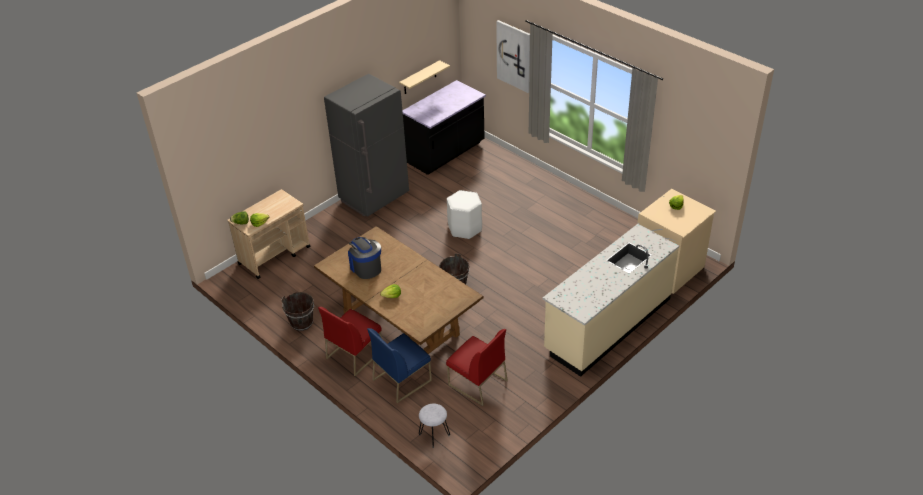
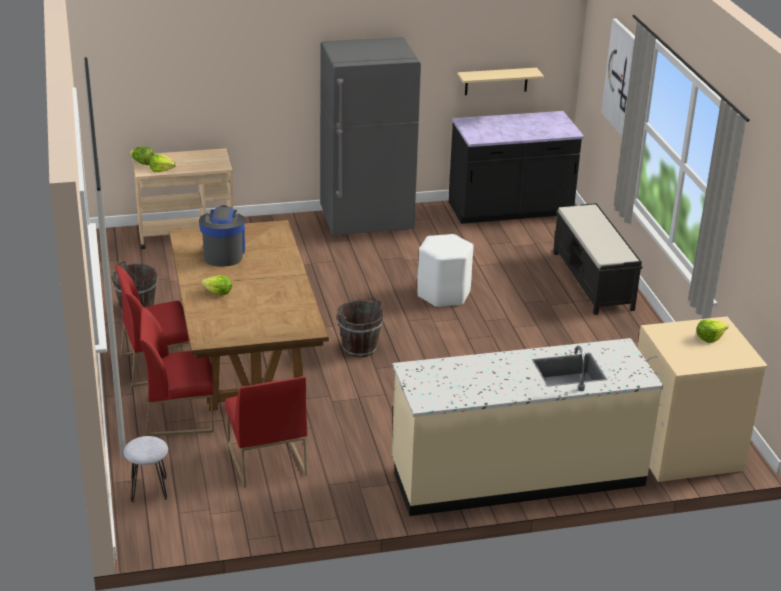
camera: 30 degrees right, 10 degrees down
(402, 379) = (180, 415): blue chair -> red chair
(533, 183) = (593, 281): none -> black bench

